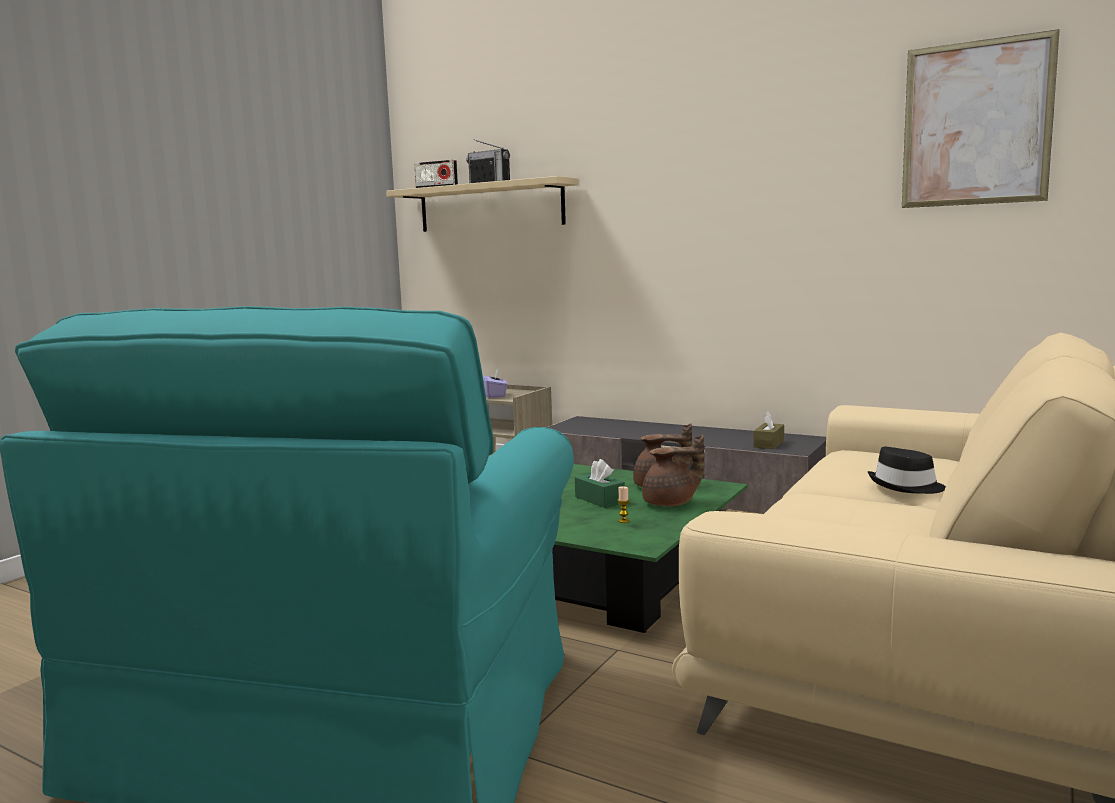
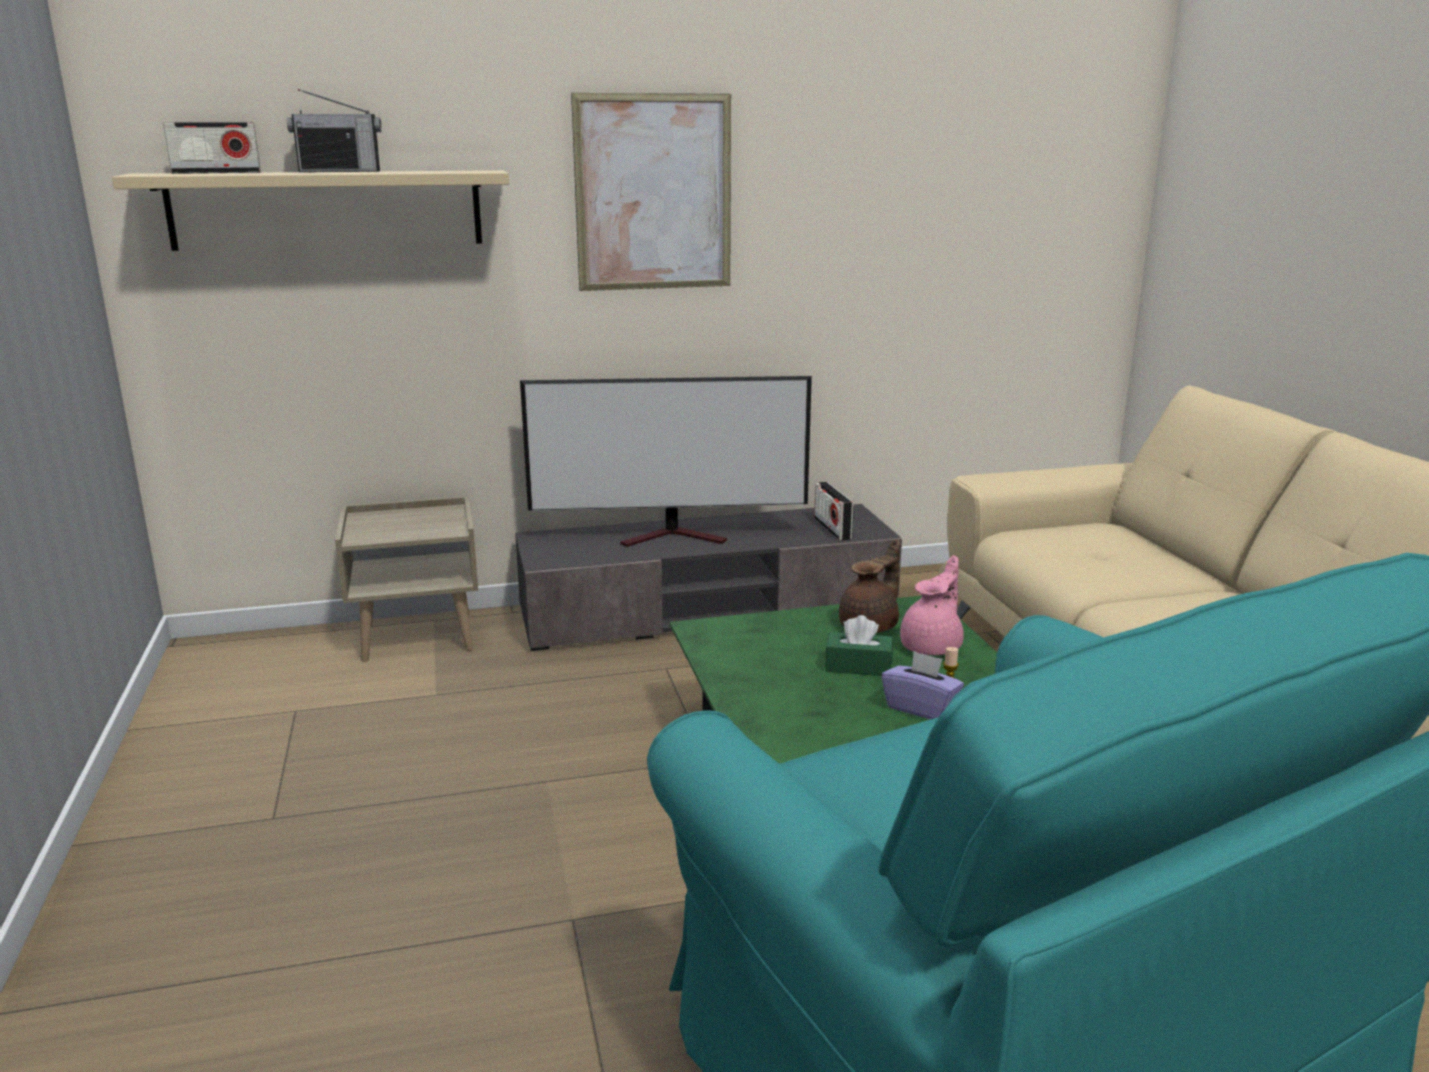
camera: 45 degrees left, 10 degrees up
(495, 395) = (410, 529): purple tissue box -> purple tissue box (921, 708)
(656, 431) = (676, 537): none -> television
(671, 503) = (933, 646): brown teapot -> pink teapot
(768, 444) = (832, 528): brown tissue box -> radio
(906, 486) = (1165, 570): black hat -> none
(976, 123) = (1015, 141): picture -> picture (653, 193)

